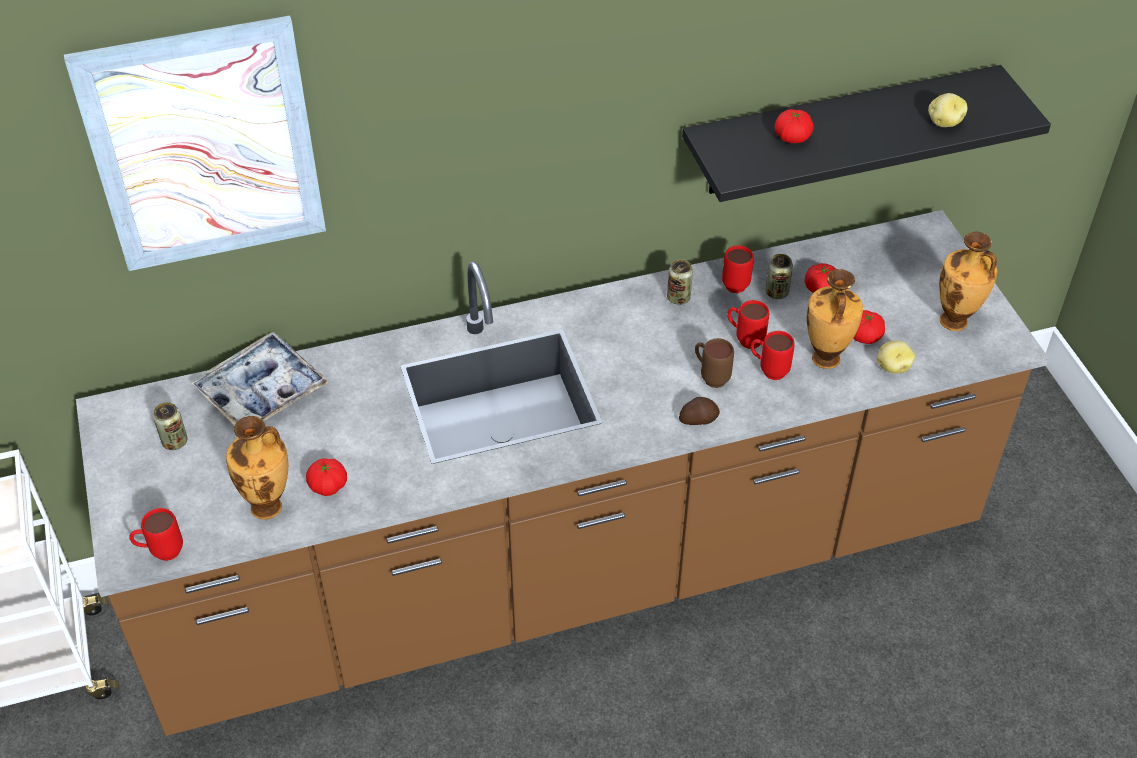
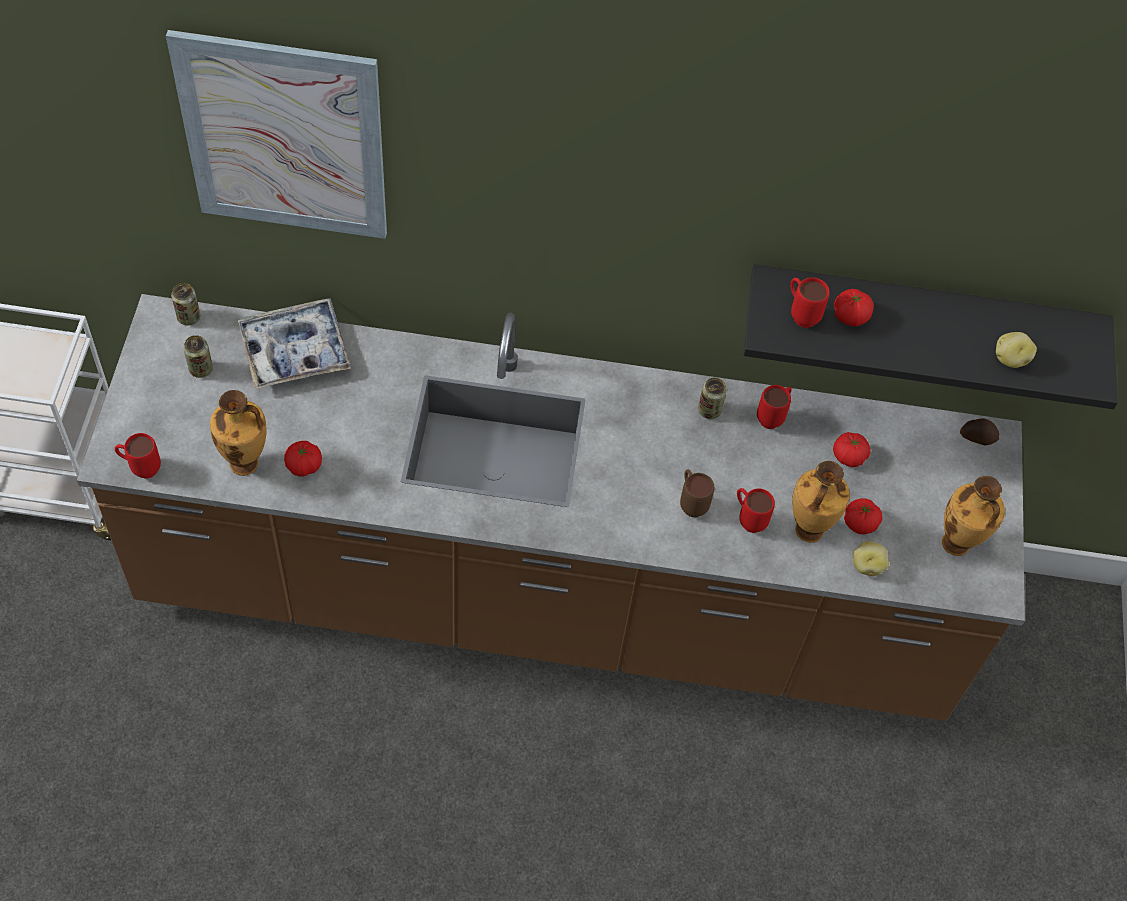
camera: 20 degrees right, 10 degrees up
(698, 419) = (655, 540): potato -> potato (977, 437)
(744, 339) = (745, 478): red mug -> red mug (800, 314)
(776, 292) = (804, 443): can -> can (188, 317)

